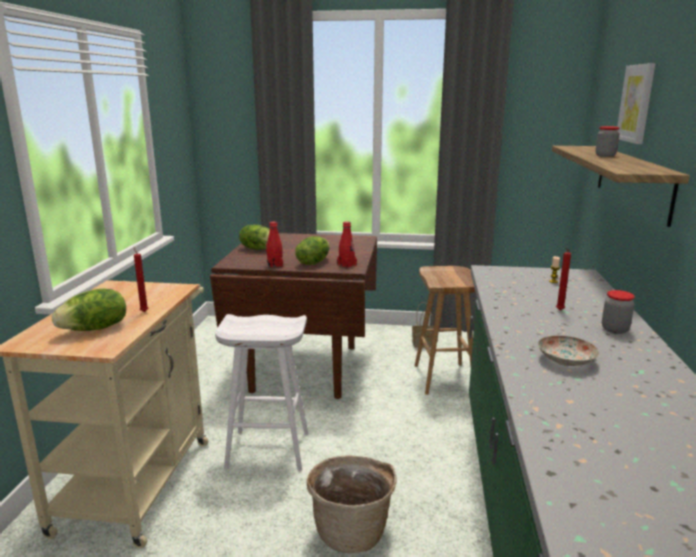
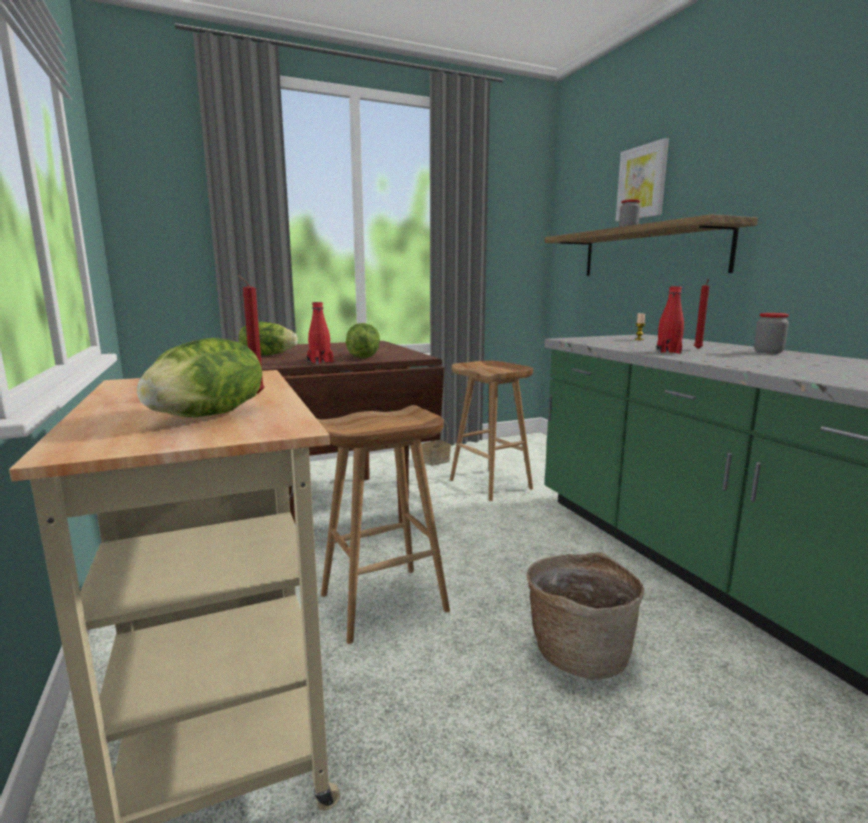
camera: 30 degrees left, 5 degrees down
(267, 450) = (382, 604): white stool -> brown stool
(346, 265) = (406, 355): red bottle -> red bottle (668, 352)
(567, 360) = (803, 366): plate -> none

